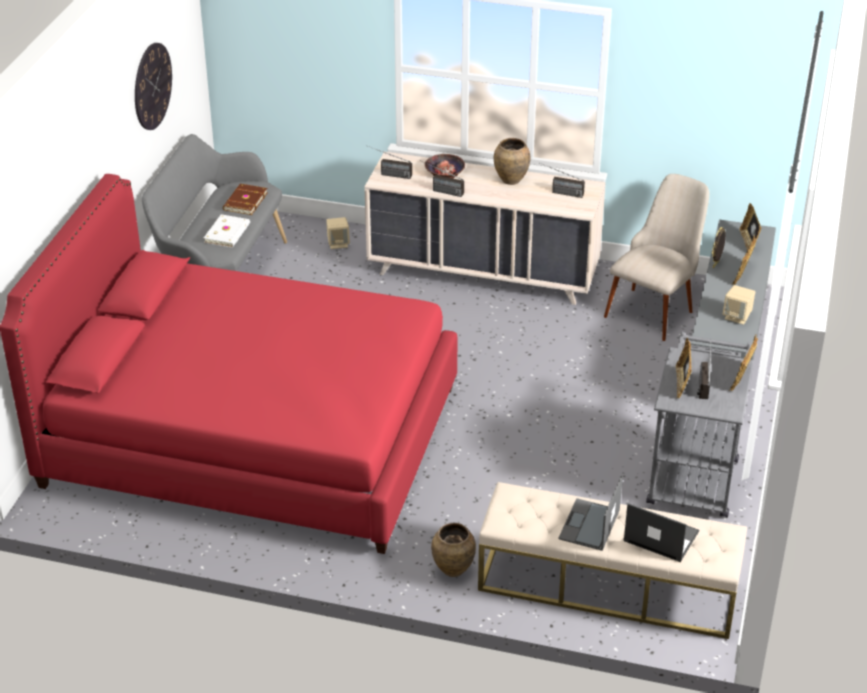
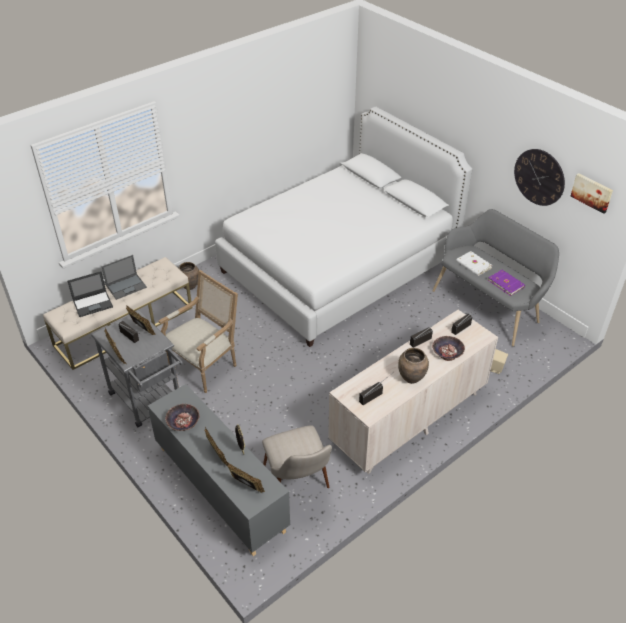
camera: 125 degrees right, 5 degrees up
(183, 32) = (592, 192): none -> picture
(244, 201) = (506, 283): brown book -> purple book
(252, 436) = (338, 266): red bed -> white bed
(581, 461) = (205, 364): none -> armchair
(589, 525) = (126, 286): laptop -> laptop turned 90 degrees clockwise
(737, 317) = (183, 421): beige speaker -> bowl

